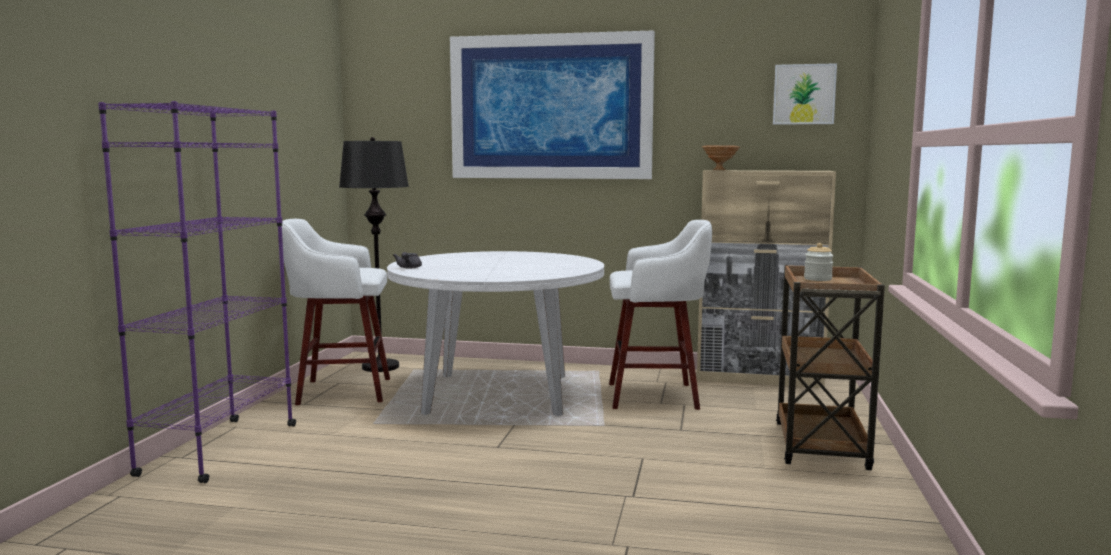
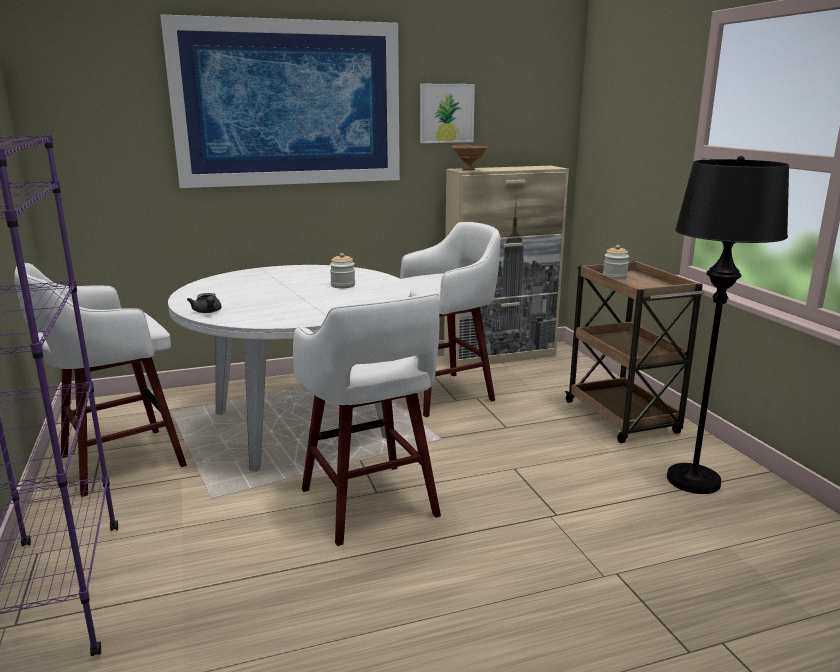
camera: 30 degrees left, 10 degrees up
(380, 367) = (126, 416): black floor lamp -> black floor lamp (693, 480)
(481, 453) = (370, 505): none -> white stool
(544, 264) = (343, 285): none -> jar
(804, 94) = (530, 94): picture -> picture (446, 113)

